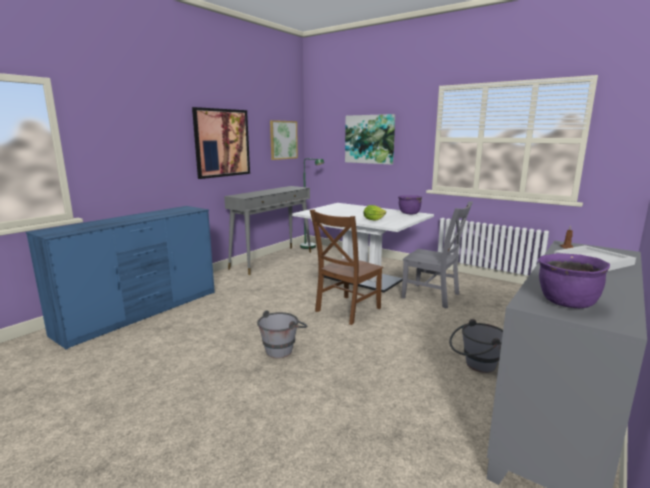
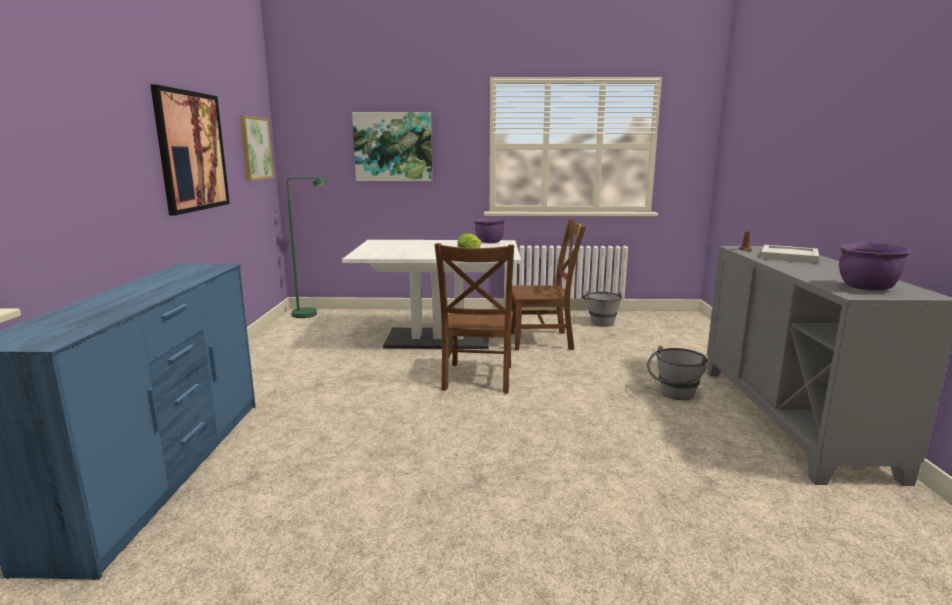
camera: 35 degrees left, 0 degrees up
(272, 260) = (277, 341): grey console table -> none
(283, 348) = (472, 444): grey bucket -> grey bucket (601, 321)
(433, 296) = (544, 341): grey chair -> brown chair

